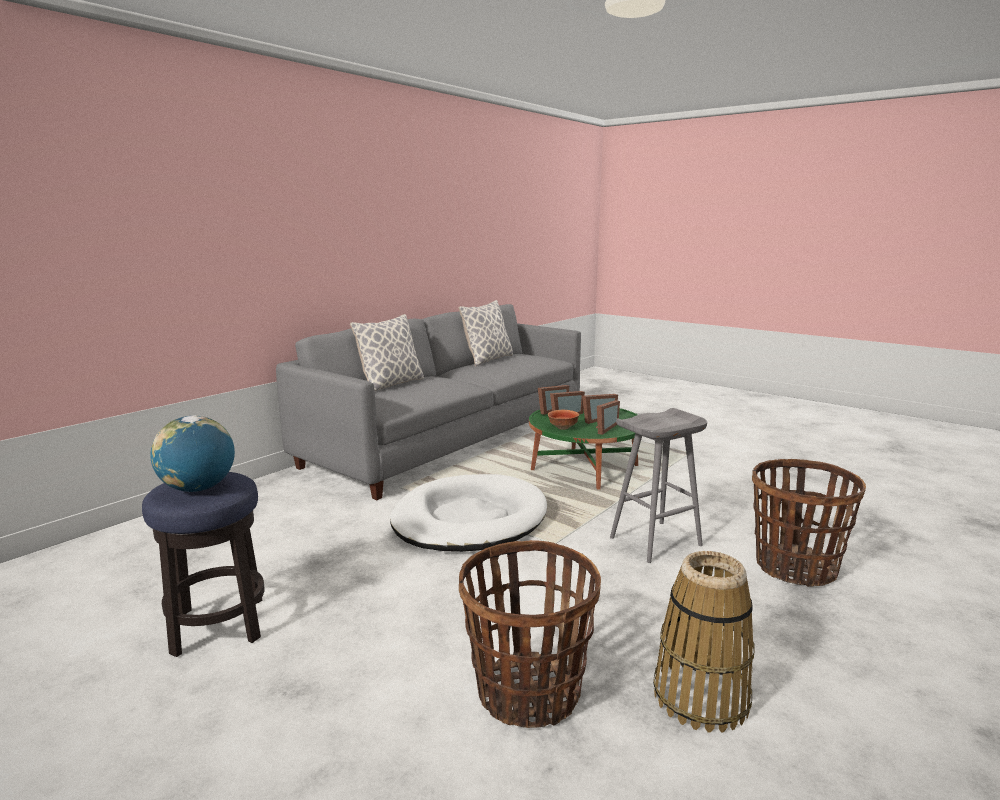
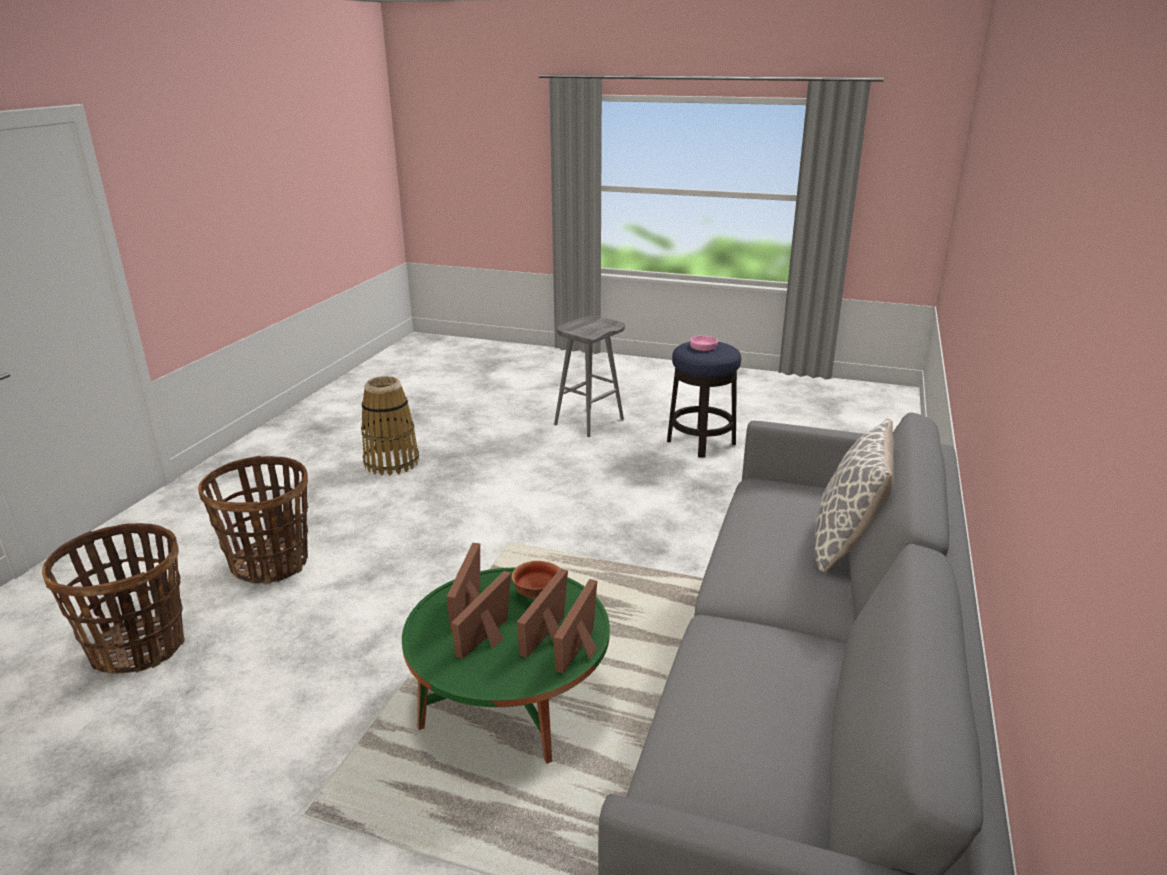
camera: 160 degrees right, 10 degrees up
(198, 488) = (703, 347): globe -> pink bowl
(469, 519) = (613, 555): white dog bed -> none
(487, 360) = (828, 734): pillow -> none
(527, 693) = (491, 448): basket -> basket (139, 647)
(655, 542) = (405, 567): grey stool -> grey stool (589, 421)

